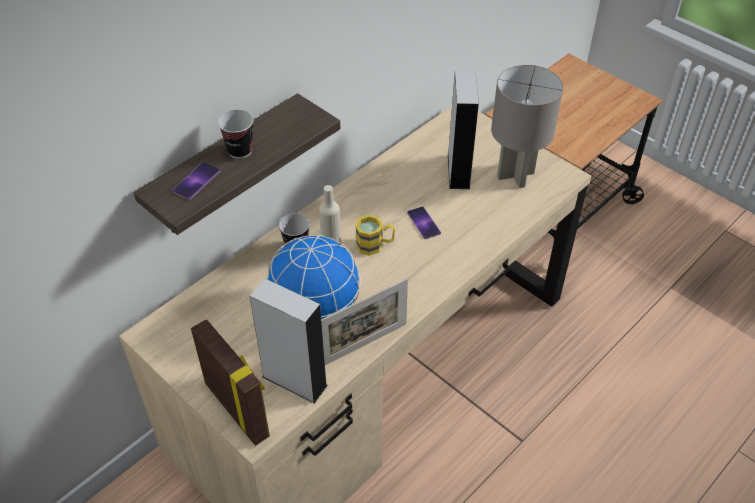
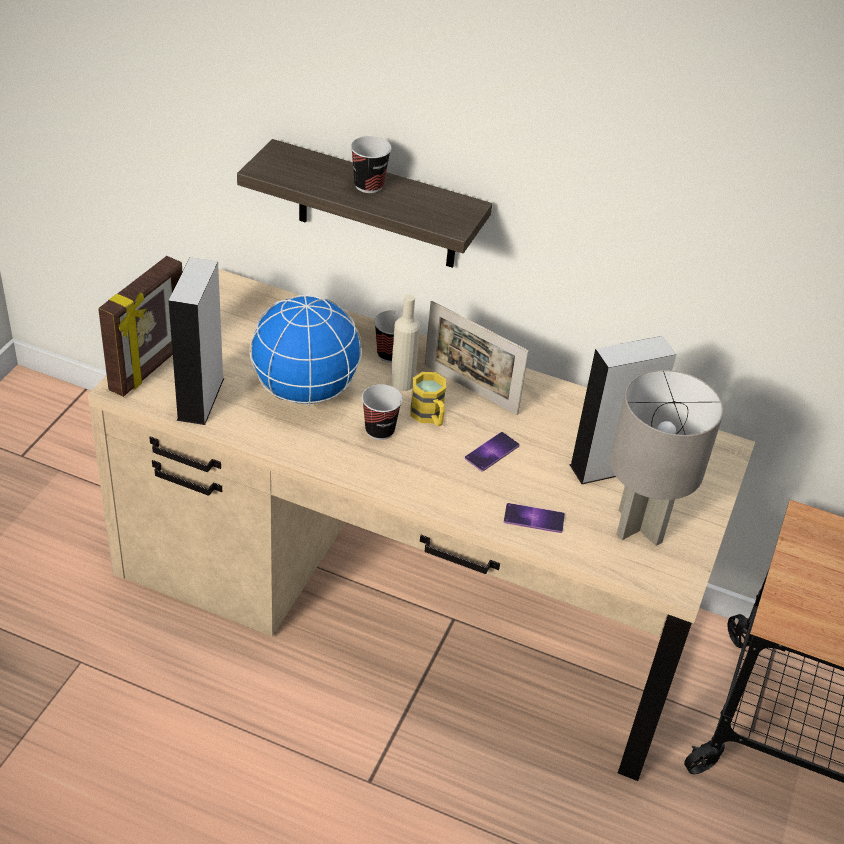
camera: 65 degrees right, 5 degrees down
(196, 181) = (306, 170): phone -> phone (534, 518)
(364, 345) = (272, 441): picture frame -> picture frame (470, 389)
(378, 277) = (379, 430): none -> cup

